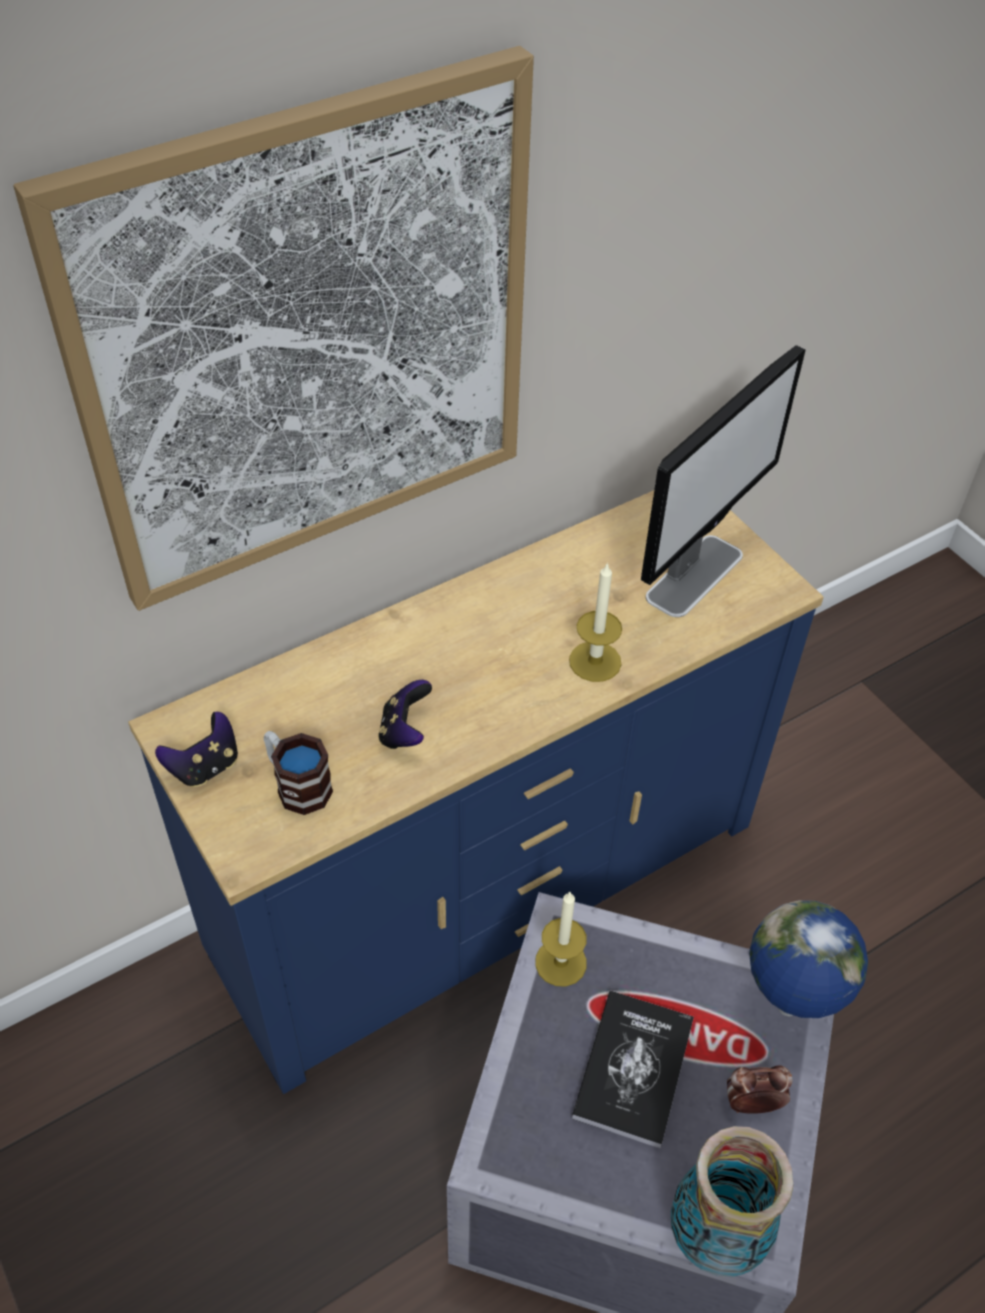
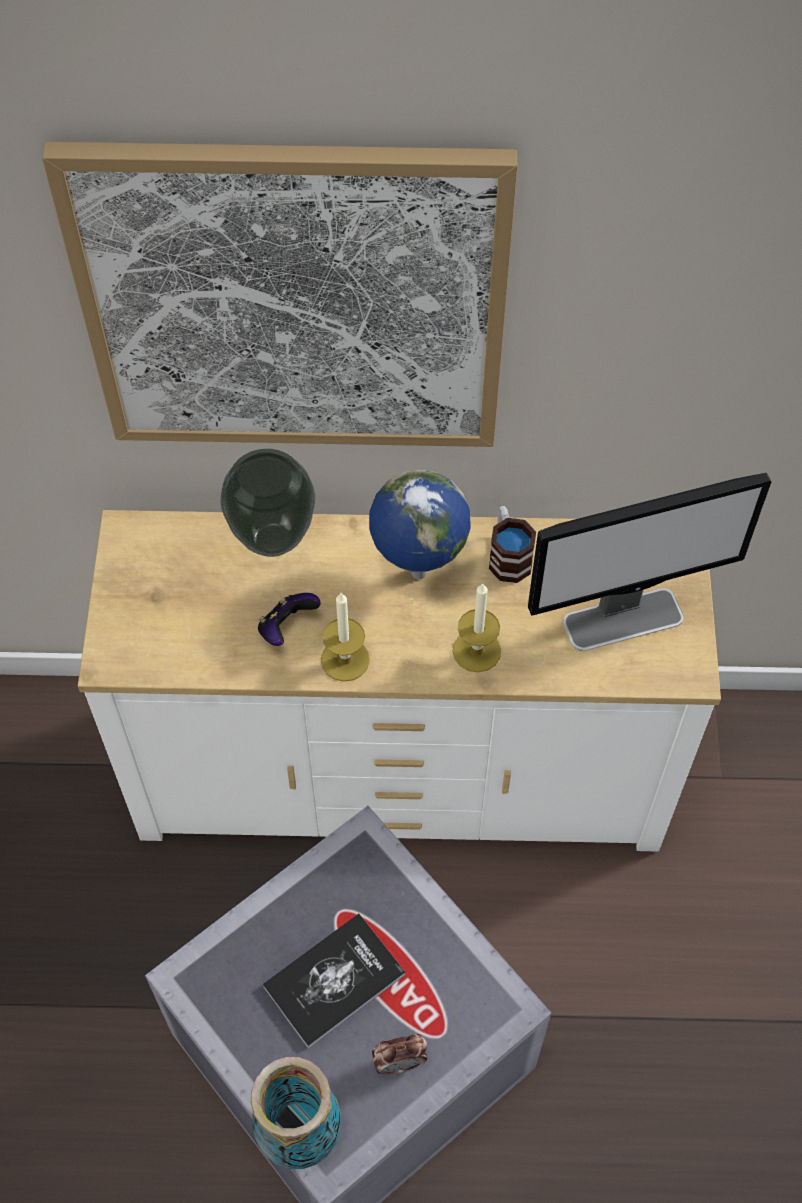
camera: 35 degrees right, 10 degrees up
(205, 767) = (129, 576): game controller -> none
(297, 784) = (181, 626): mug -> mug (507, 555)
(327, 664) = (271, 540): none -> vase
(484, 883) = (401, 768): blue dresser -> white dresser
(561, 962) = (342, 869): candle -> candle (345, 659)
(751, 1104) = (400, 1062): alarm clock -> alarm clock turned 135 degrees clockwise
(786, 1010) = (484, 1013): globe -> globe (417, 573)

